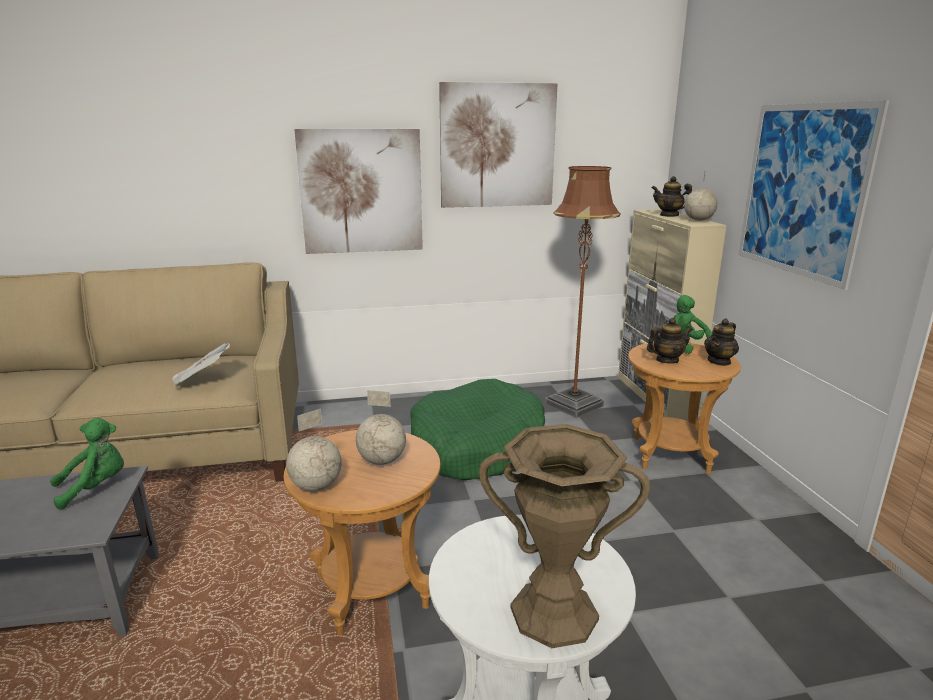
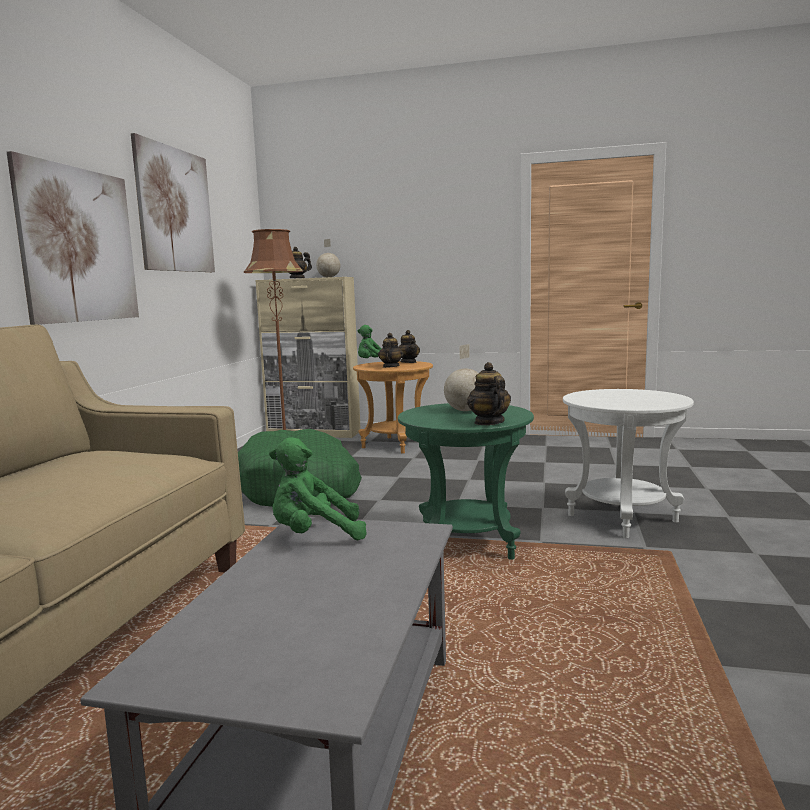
camera: 65 degrees left, 10 degrees down
(95, 487) = (314, 535): green plush toy -> green plush toy turned 90 degrees counterclockwise
(201, 379) = (134, 461): newspaper -> none
(315, 486) = (489, 422): globe -> teapot
(371, 591) = (467, 544): brown side table -> green side table
(553, 614) = (660, 397): brown vase -> none
(802, 190) = (420, 241): picture -> none

